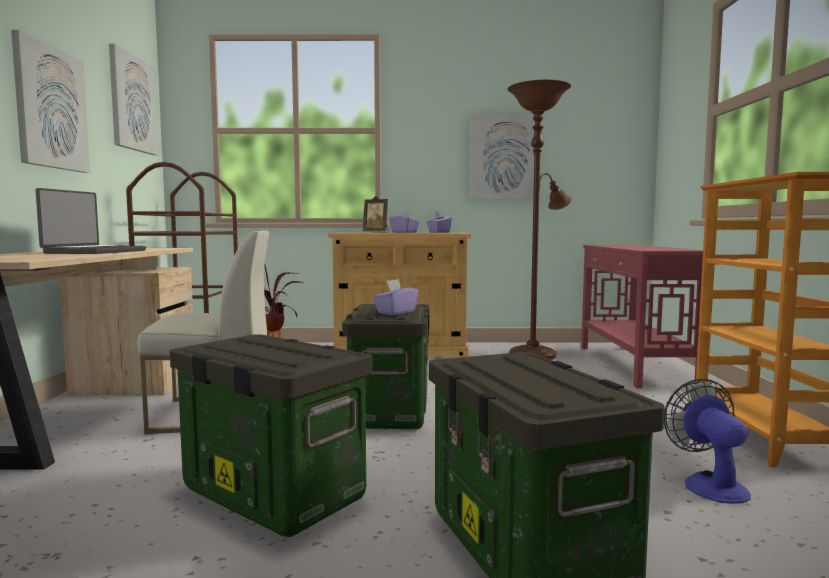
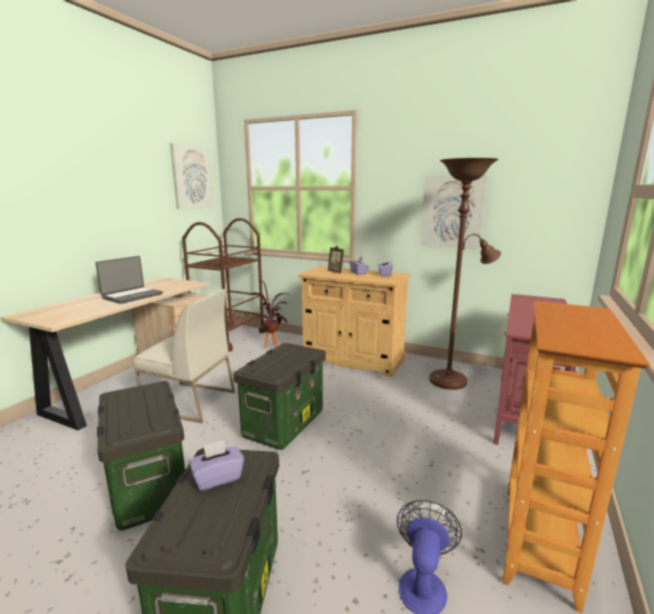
camera: 25 degrees right, 10 degrees up
(51, 108) = (122, 200): picture -> none
(395, 312) = (278, 365): purple tissue box -> purple tissue box (217, 477)

